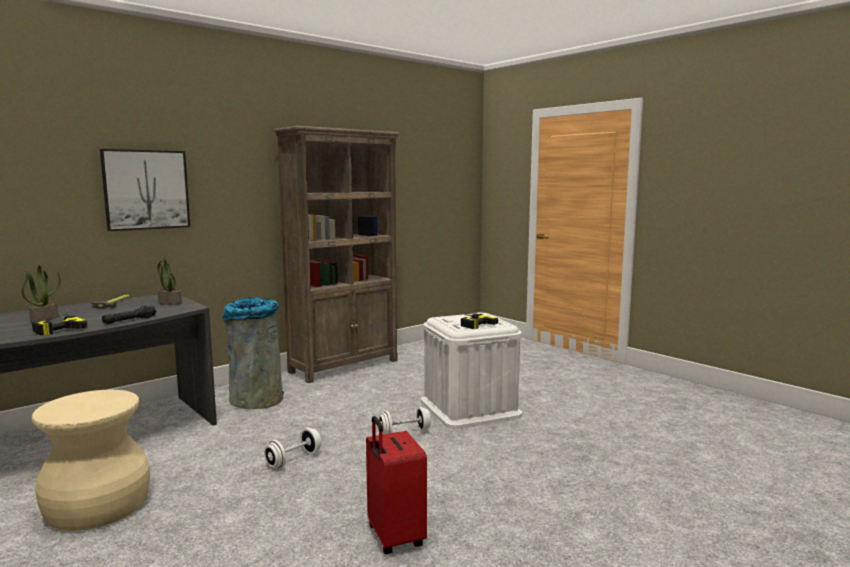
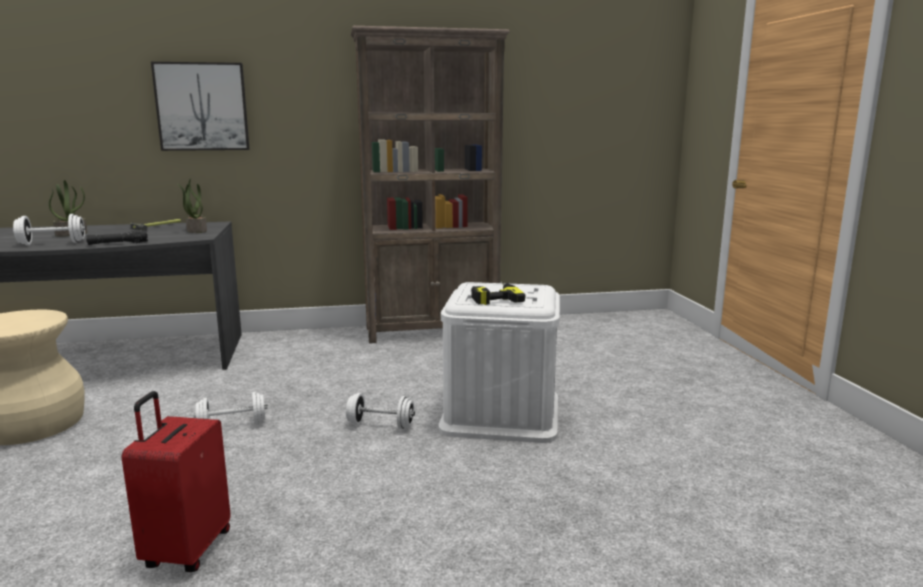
camera: 30 degrees right, 5 degrees up
(55, 328) = (52, 243): power drill -> white dumbbell
(256, 400) = (295, 351): grey trash can -> none

